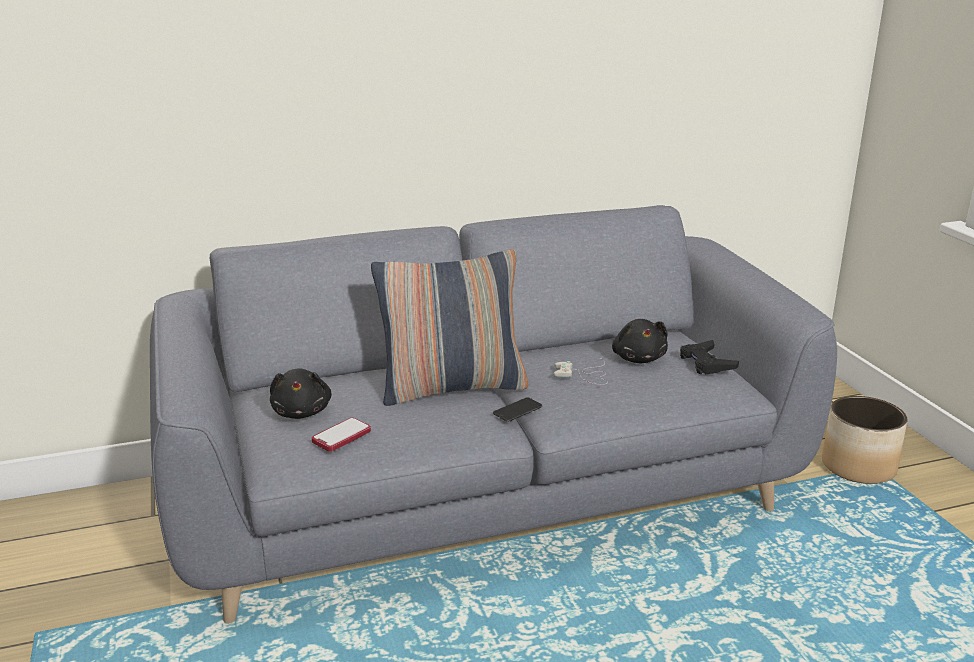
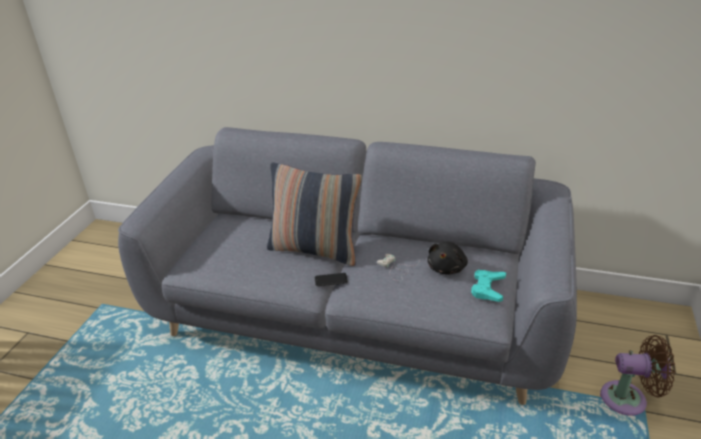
camera: 35 degrees right, 10 degrees up
(302, 412) = (225, 238): black plush toy -> none
(341, 436) = (224, 262): phone -> none
(706, 363) = (488, 288): black game controller -> turquoise game controller
(857, 466) = (628, 399): planter -> brown fan

